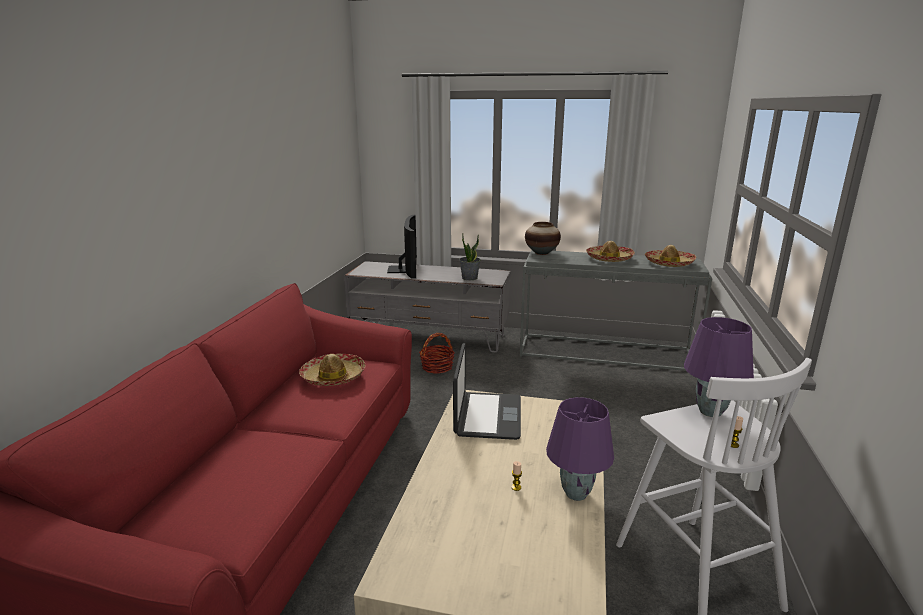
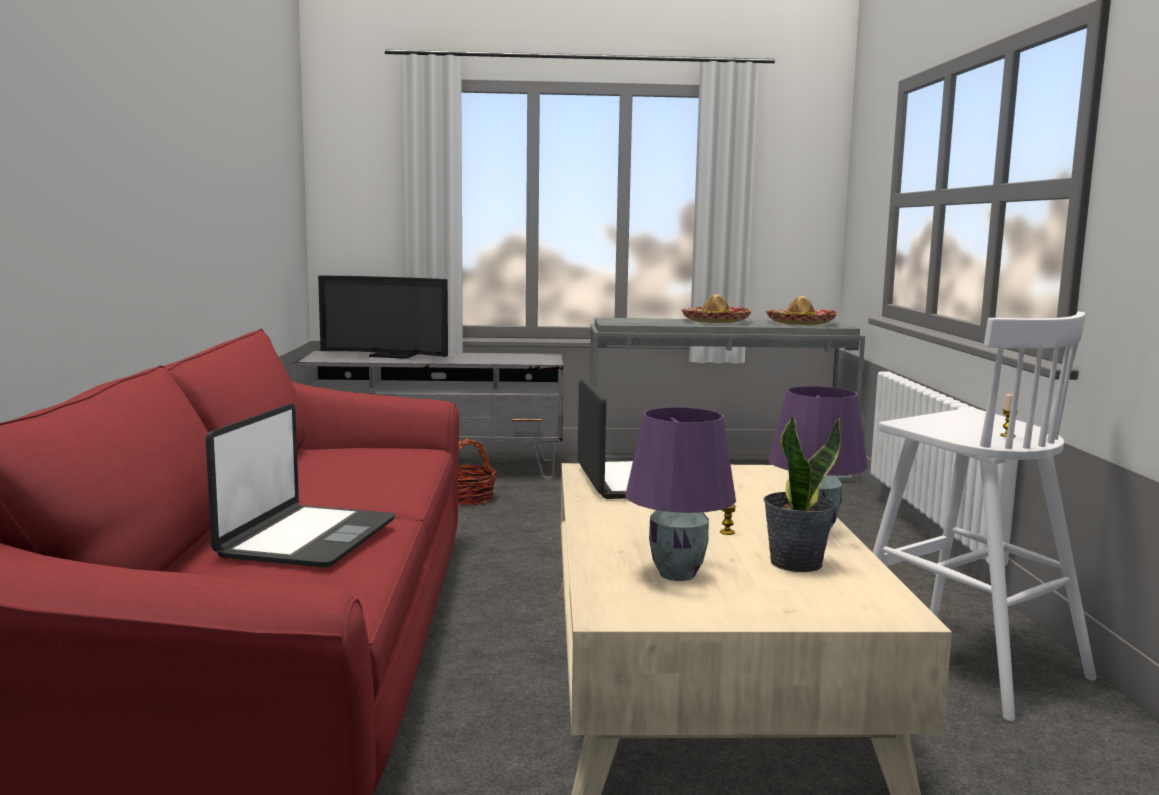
camera: 15 degrees left, 10 degrees down
(259, 462) = (307, 538): none -> laptop
(333, 377) = (355, 461): hat -> none
(404, 269) = (390, 356): television -> television turned 120 degrees clockwise
(469, 278) = (504, 360): potted plant -> potted plant (795, 563)
(542, 253) = (614, 319): vase -> none
(711, 412) = (961, 415): purple table lamp -> purple table lamp (678, 574)

